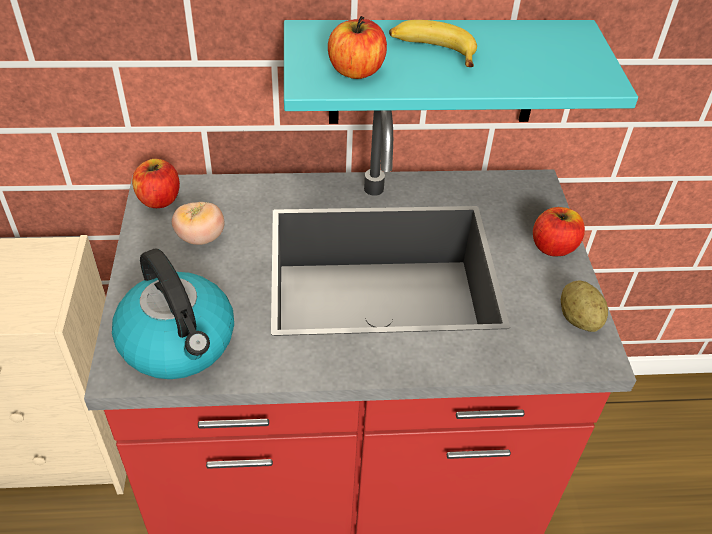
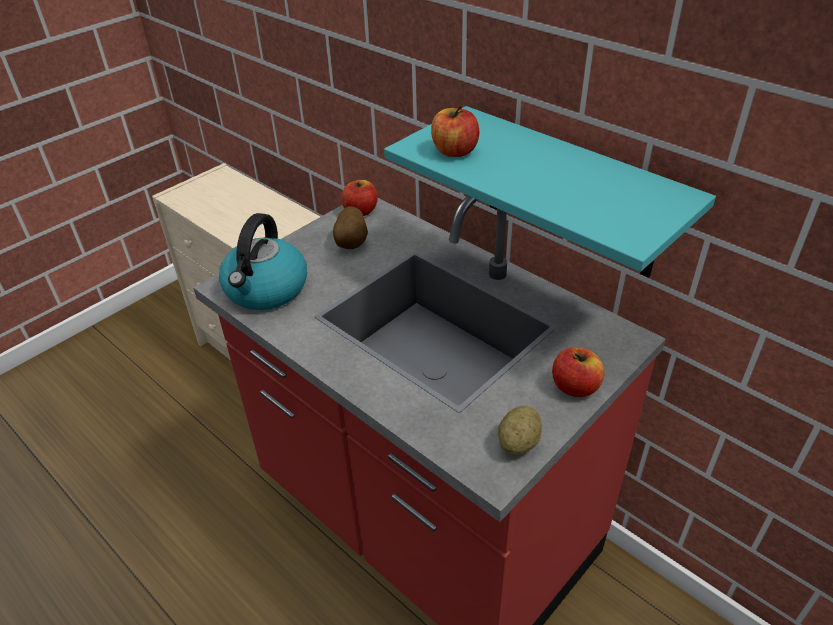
camera: 50 degrees right, 5 degrees down
(200, 238) = (352, 243): tomato -> potato
(432, 50) = (530, 161): banana -> none

